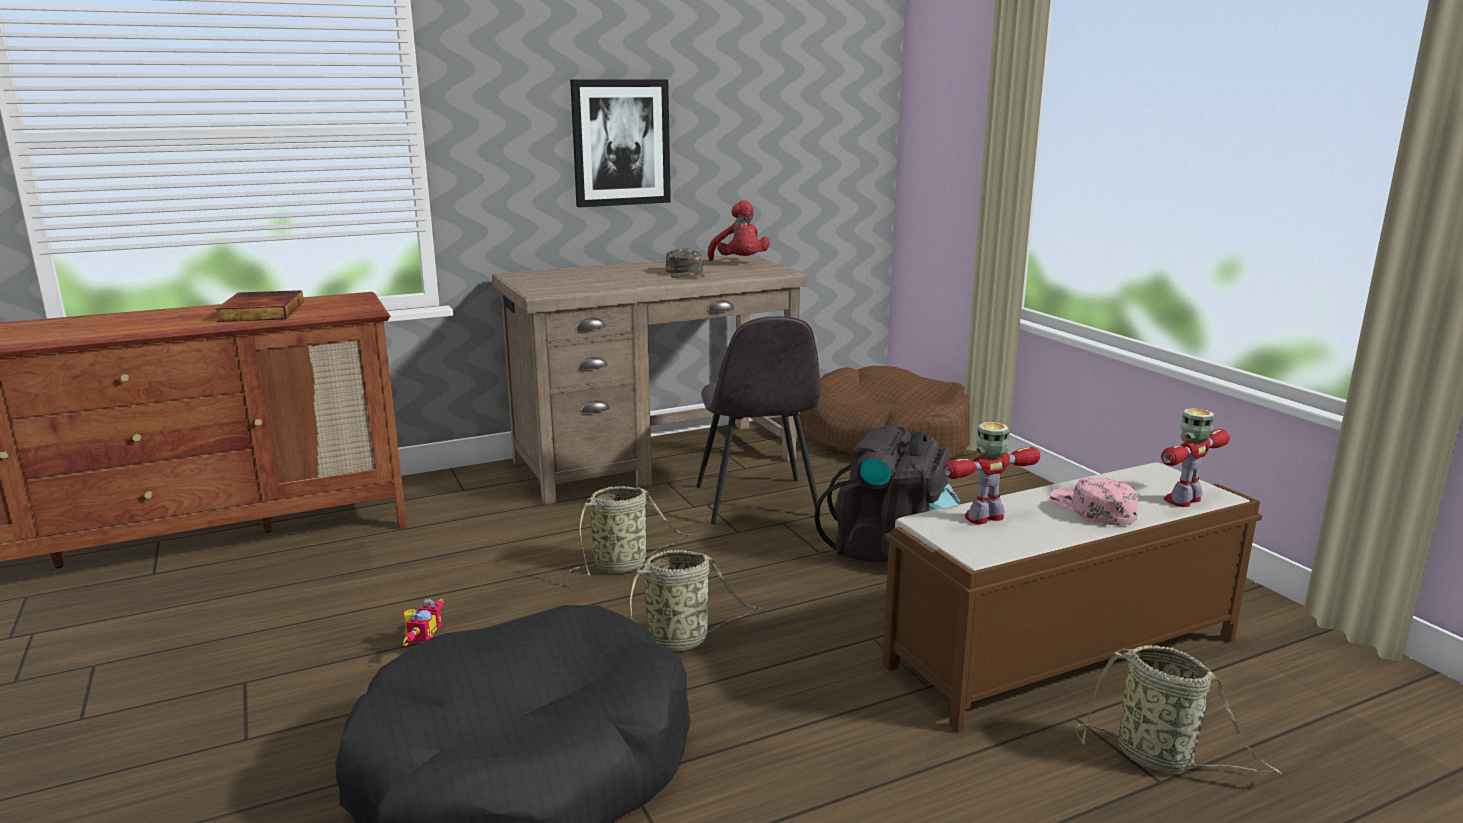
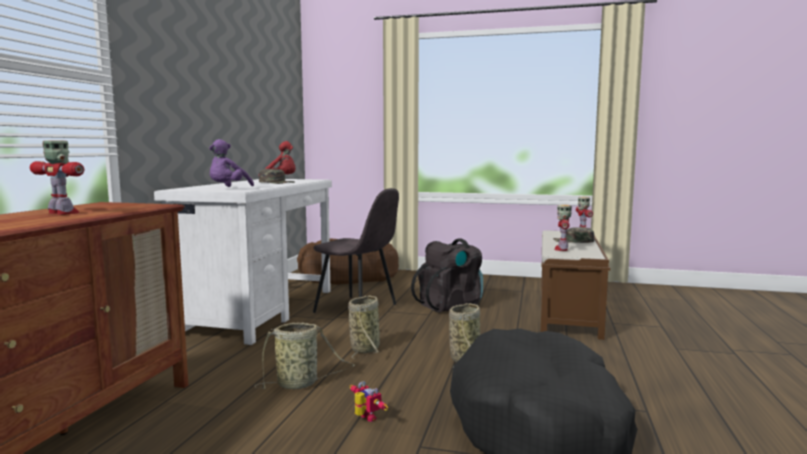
camera: 50 degrees left, 10 degrees down
(260, 311) = (63, 213): book -> toy robot
(559, 283) = (228, 188): none -> purple plush toy
(621, 143) = (209, 103): picture -> none
(654, 460) = (260, 311): brown desk -> white desk
(1092, 509) = (573, 241): pink cap -> green cap
(1160, 758) = (648, 322): basket -> basket (300, 384)

